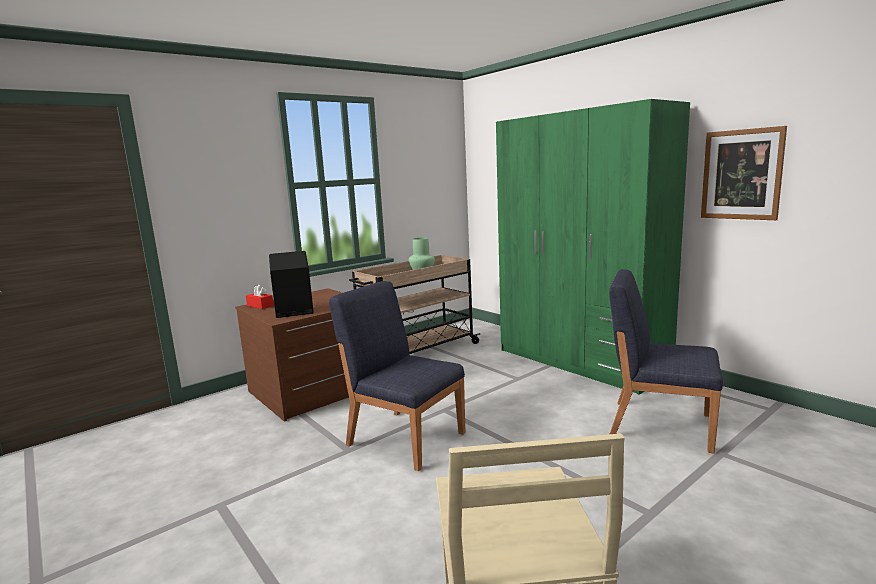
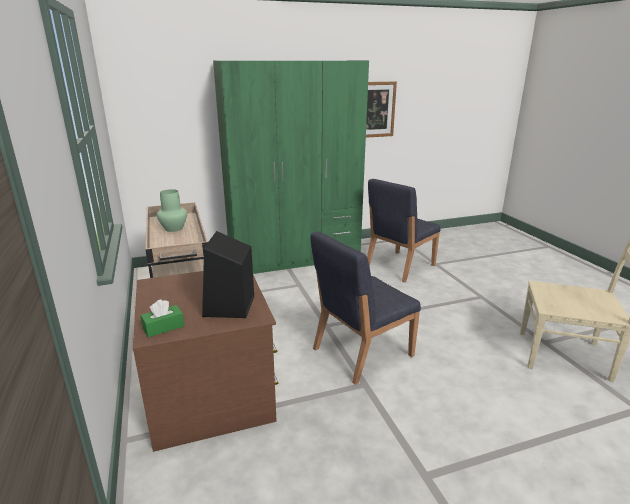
camera: 70 degrees left, 10 degrees up
(260, 306) = (163, 327): red tissue box -> green tissue box

